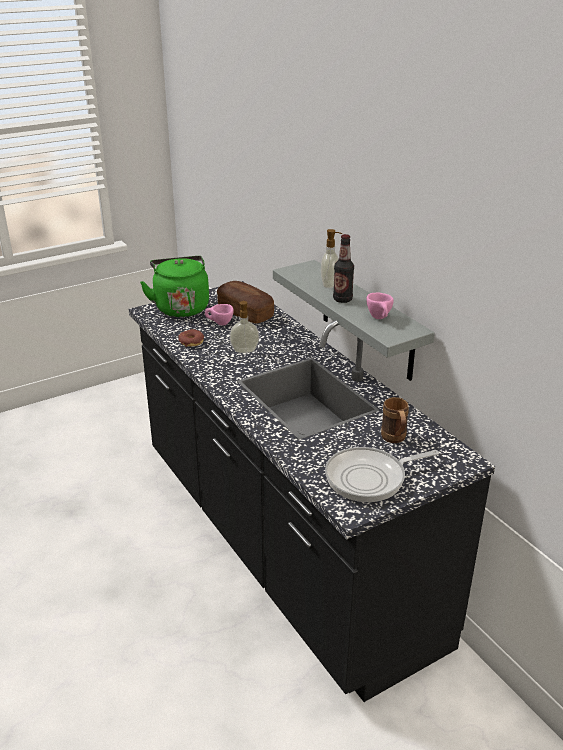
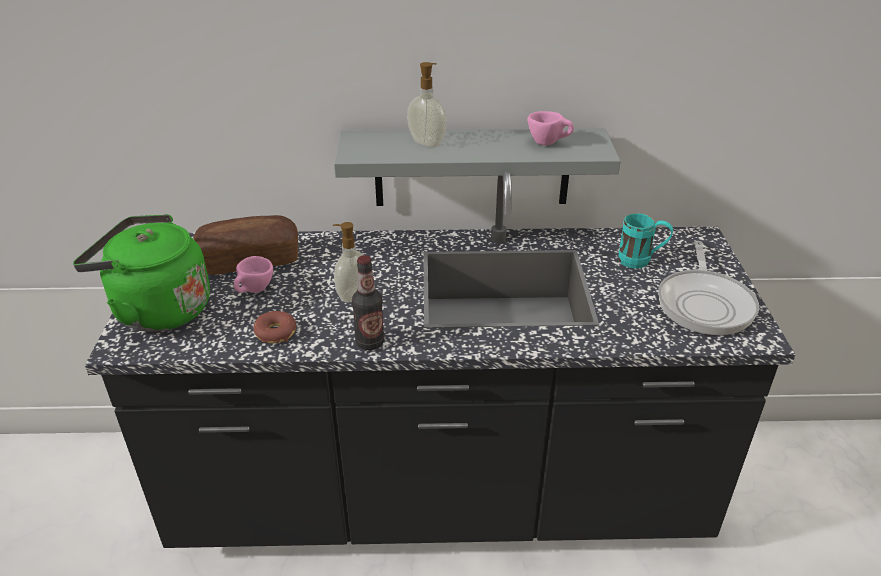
camera: 60 degrees left, 5 degrees up
(342, 299) = (477, 148): bottle -> bottle (370, 342)
(394, 440) = (641, 262): brown mug -> turquoise mug

